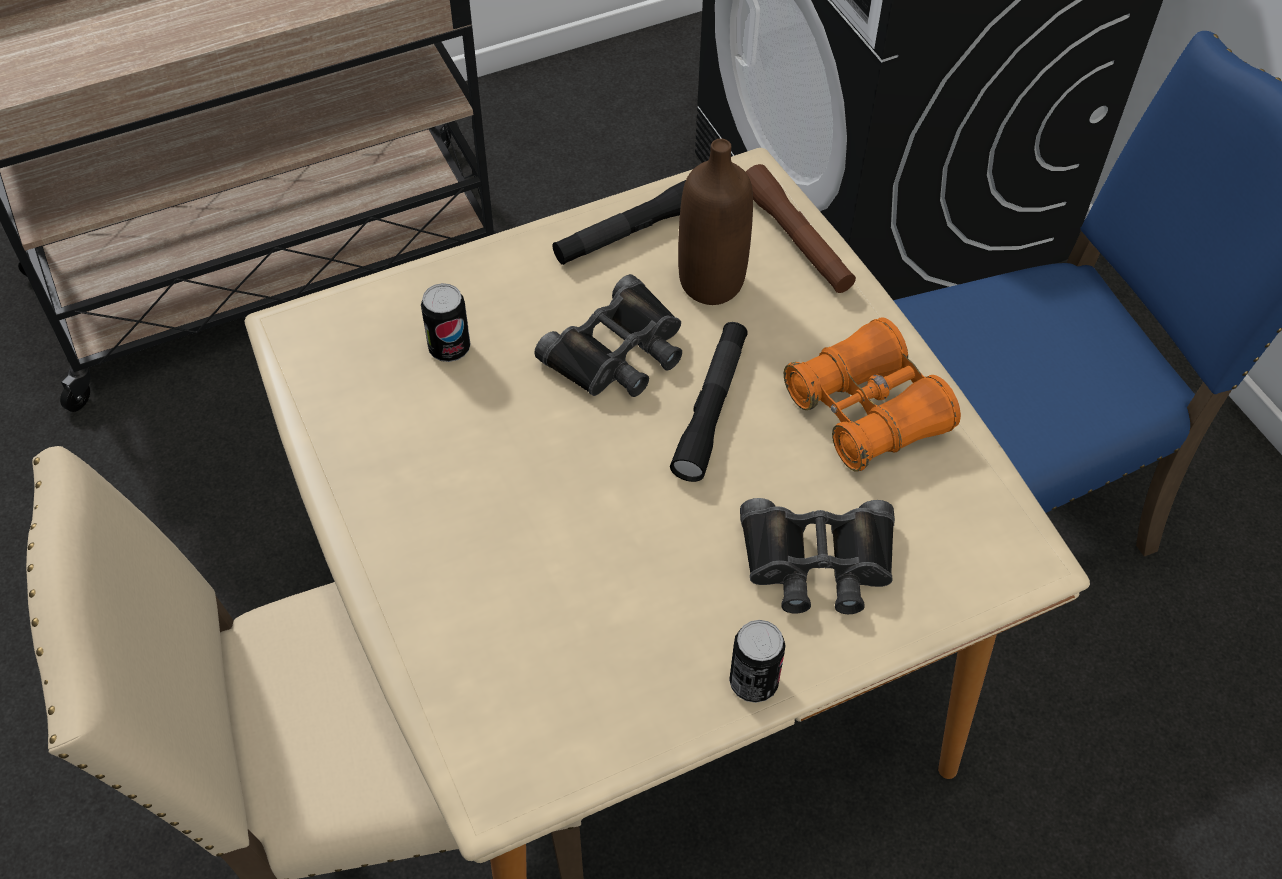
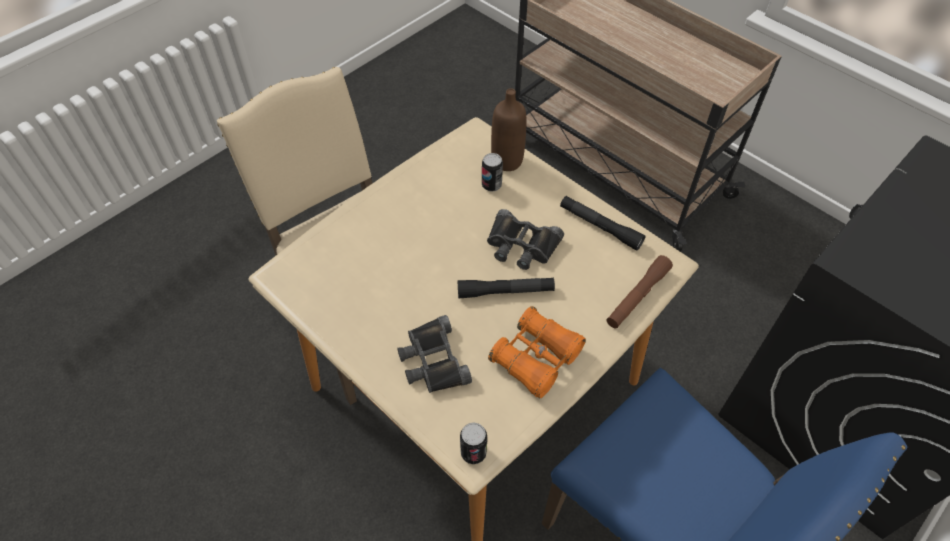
camera: 70 degrees right, 0 degrees up
(711, 283) = (585, 269): brown bottle -> brown bottle (507, 161)
(753, 682) = (357, 352): can -> can (473, 452)

